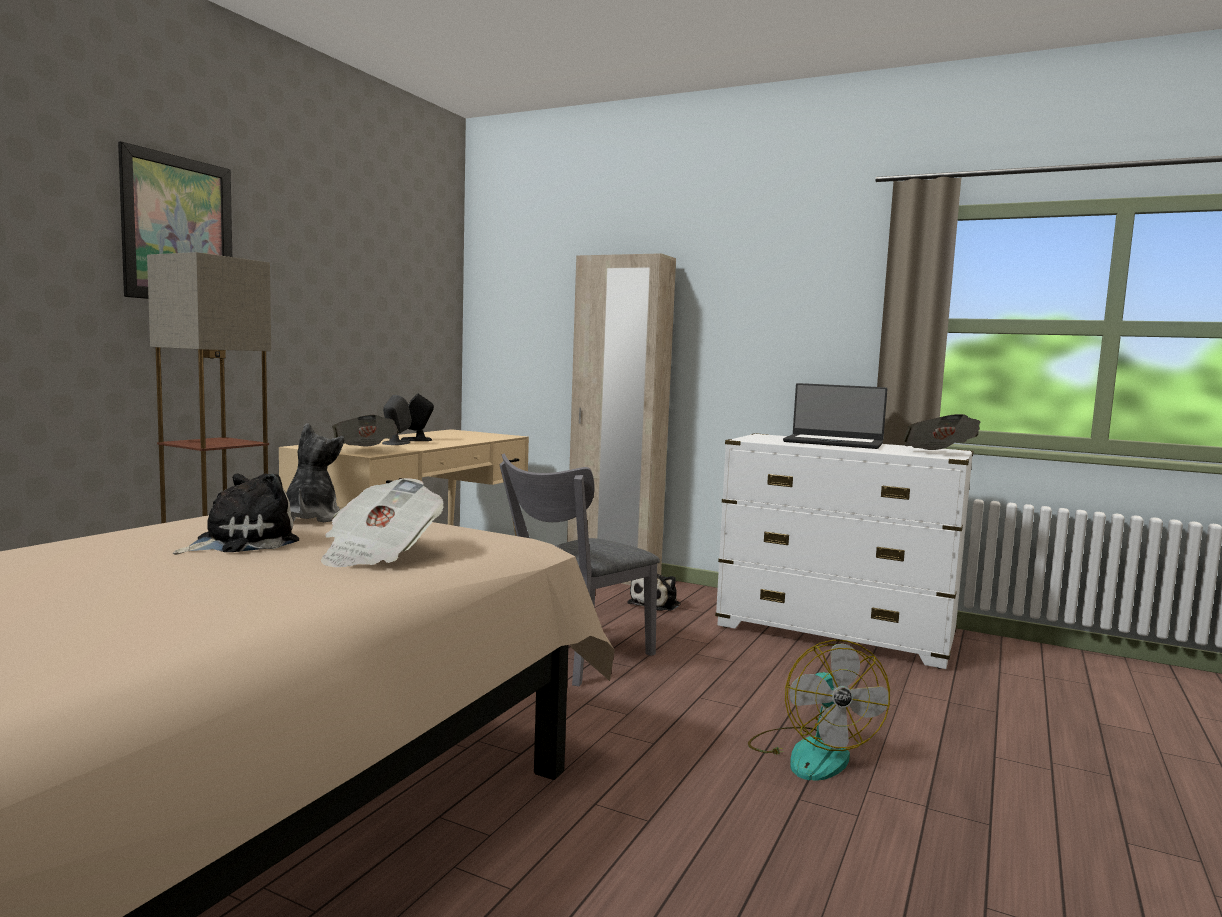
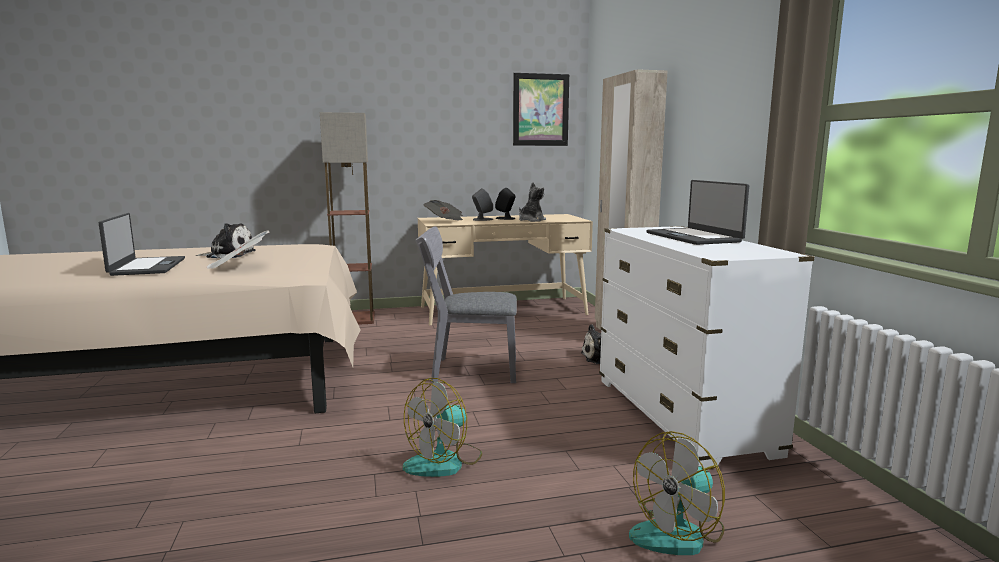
camera: 50 degrees right, 5 degrees up
(178, 229) = (354, 98): picture -> picture (540, 110)
(196, 590) = (146, 267): none -> laptop
(311, 518) = (293, 250): plush toy -> plush toy (531, 220)
(938, 453) = (731, 254): newspaper -> none
(1041, 717) = (678, 533): none -> fan

